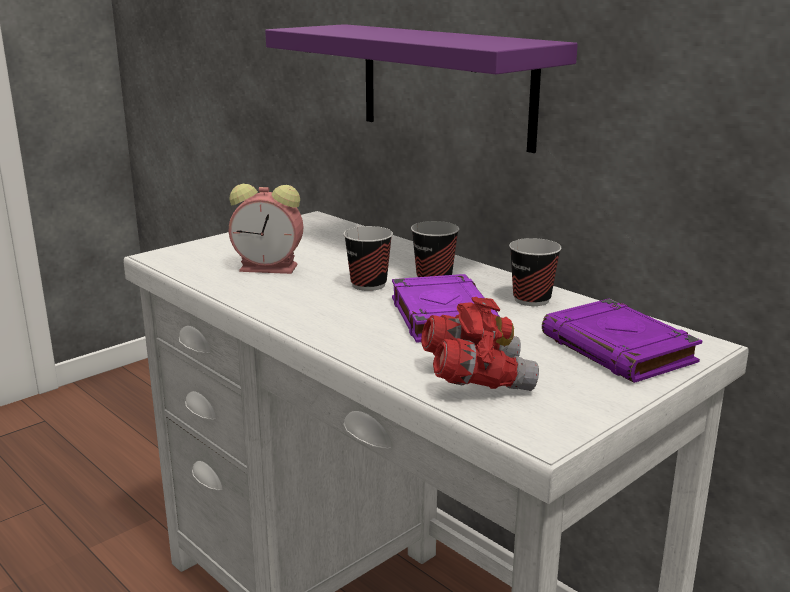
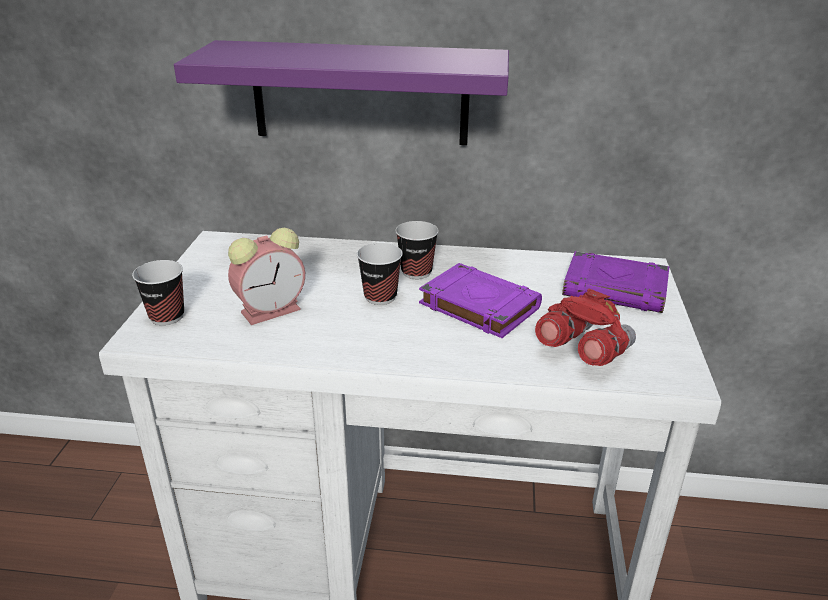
camera: 40 degrees left, 10 degrees up
(531, 299) = (507, 266): cup -> cup (167, 316)

